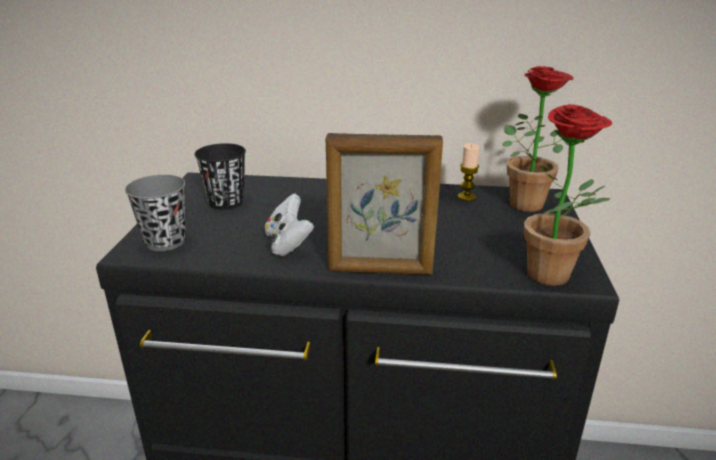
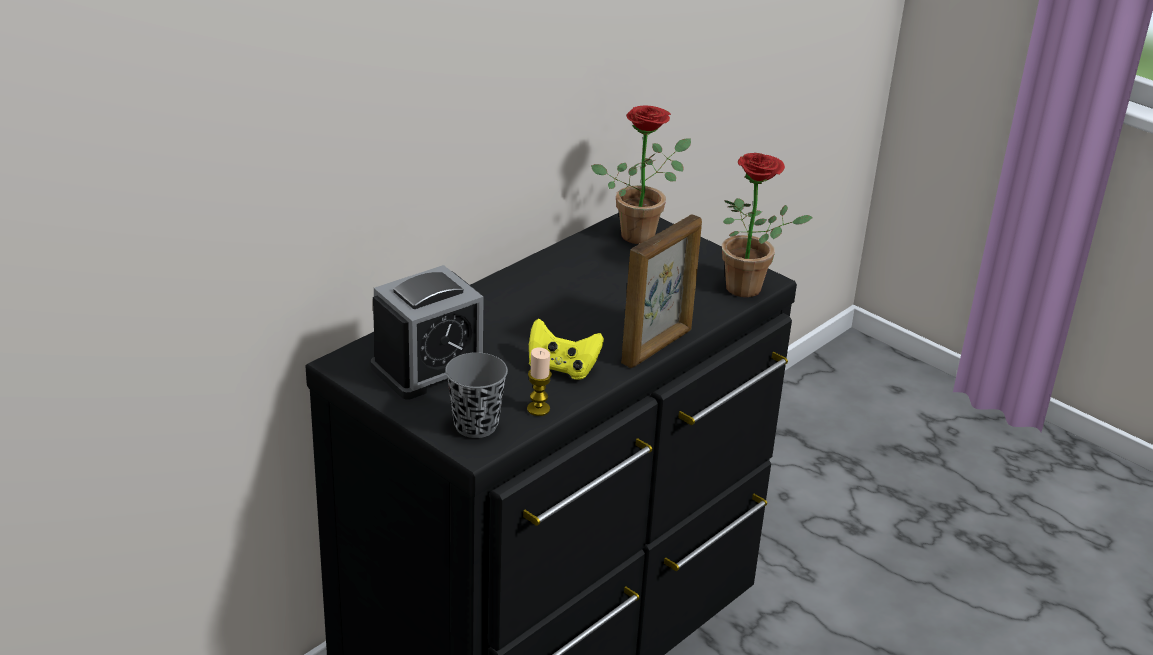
camera: 55 degrees left, 5 degrees up
(226, 202) = (429, 367): black cup -> alarm clock
(288, 244) = (562, 368): white game controller -> yellow game controller
(466, 197) = (588, 252): candle -> candle (538, 409)

